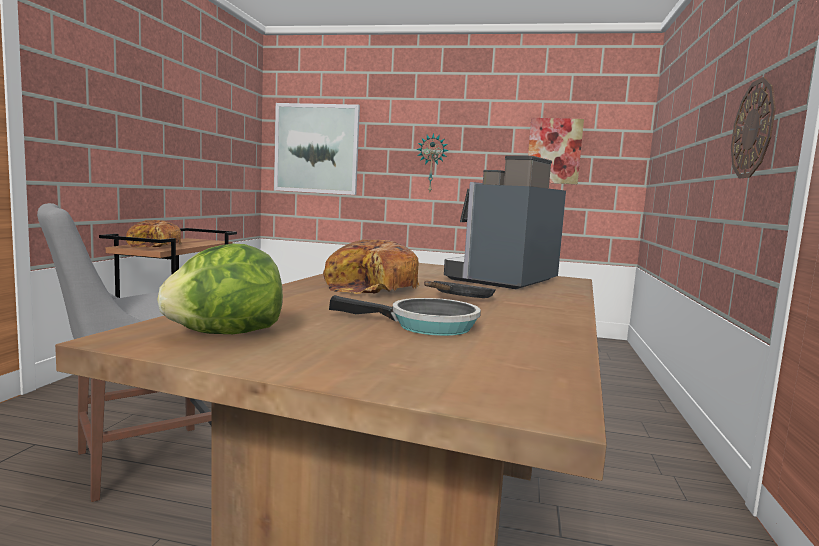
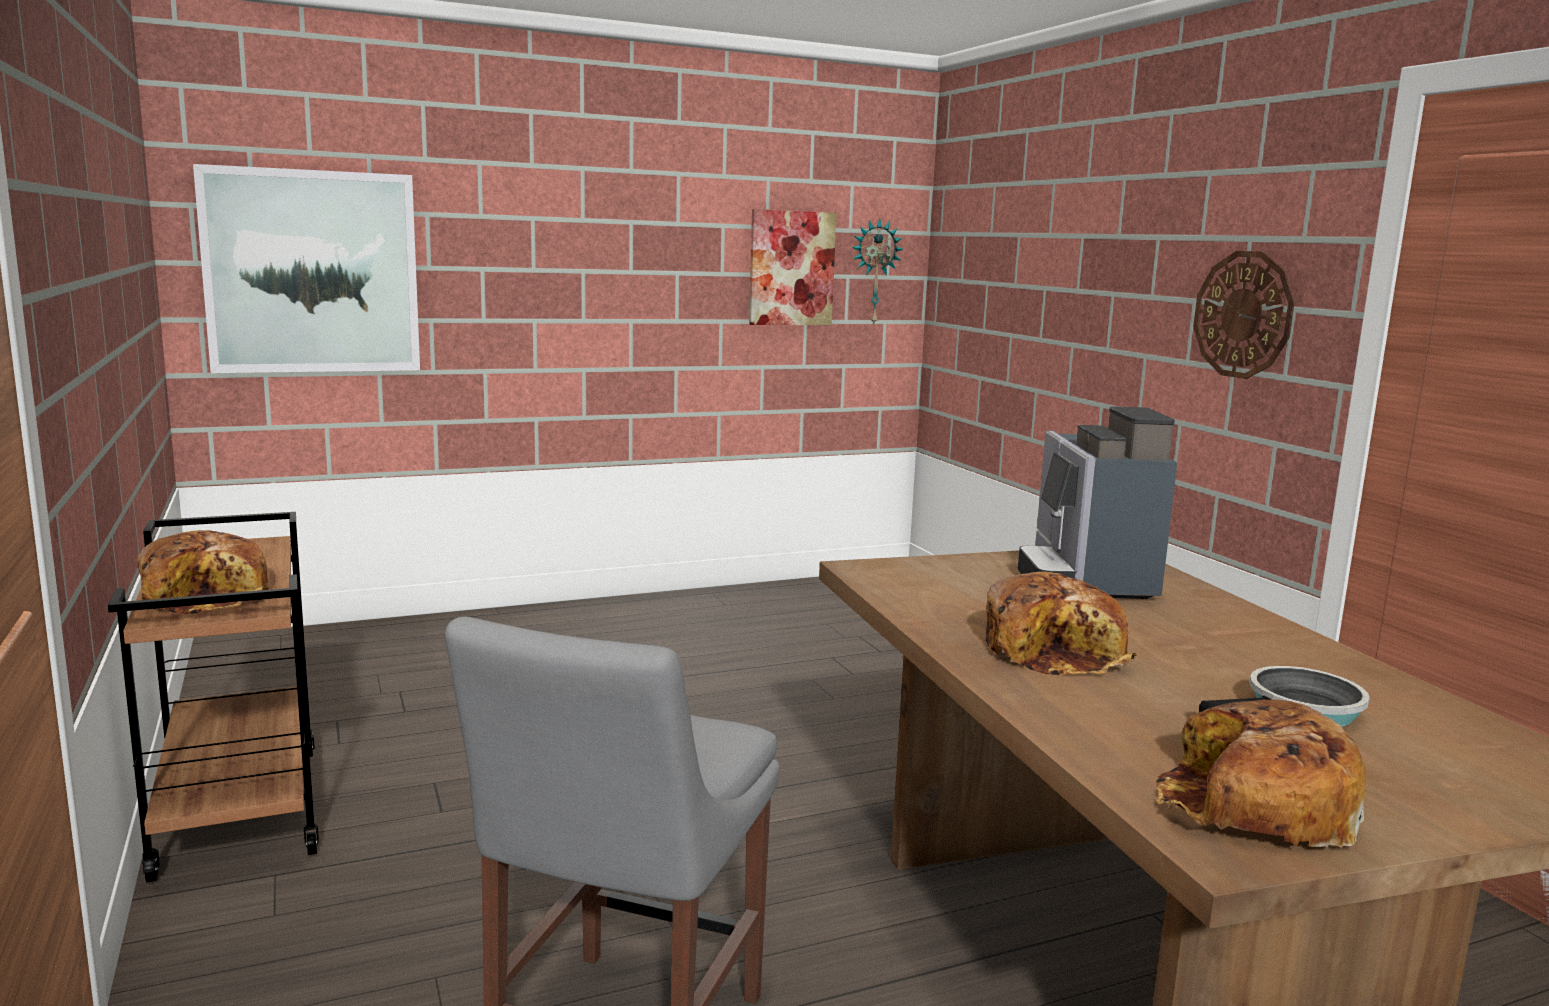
camera: 35 degrees left, 5 degrees up
(225, 334) = (1251, 805): lettuce -> bread
(432, 163) = (577, 296): wall clock -> wall clock (874, 272)
(460, 299) = (1174, 643): black frying pan -> none

